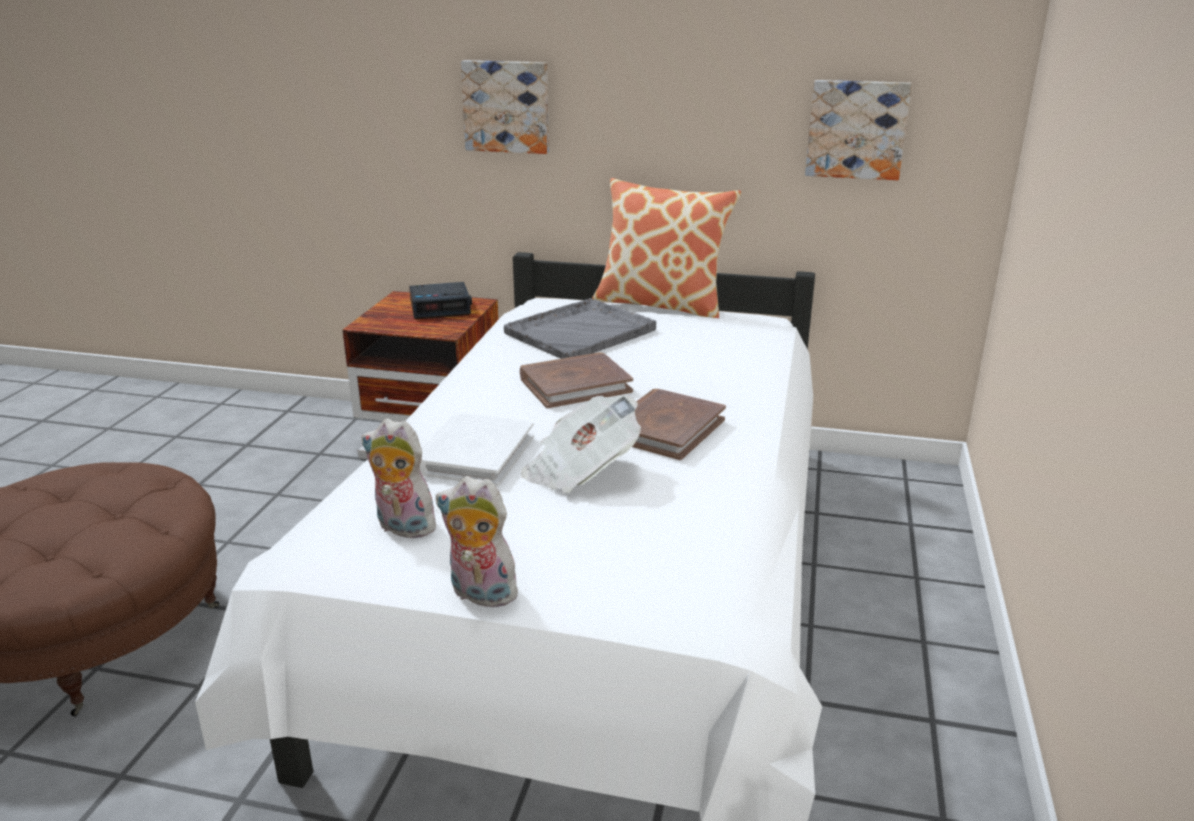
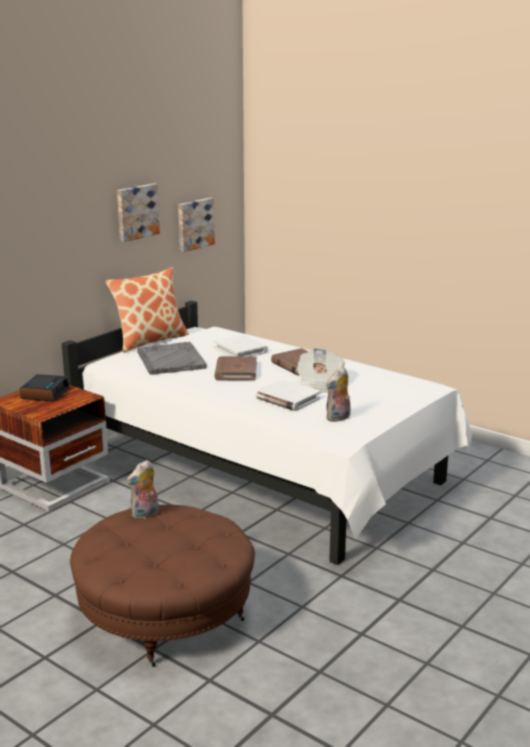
camera: 65 degrees left, 5 degrees down
(479, 594) = (396, 412): plush toy -> plush toy (145, 515)
(507, 106) = (46, 253): picture -> picture (136, 212)
(688, 366) = (241, 349): none -> white book

